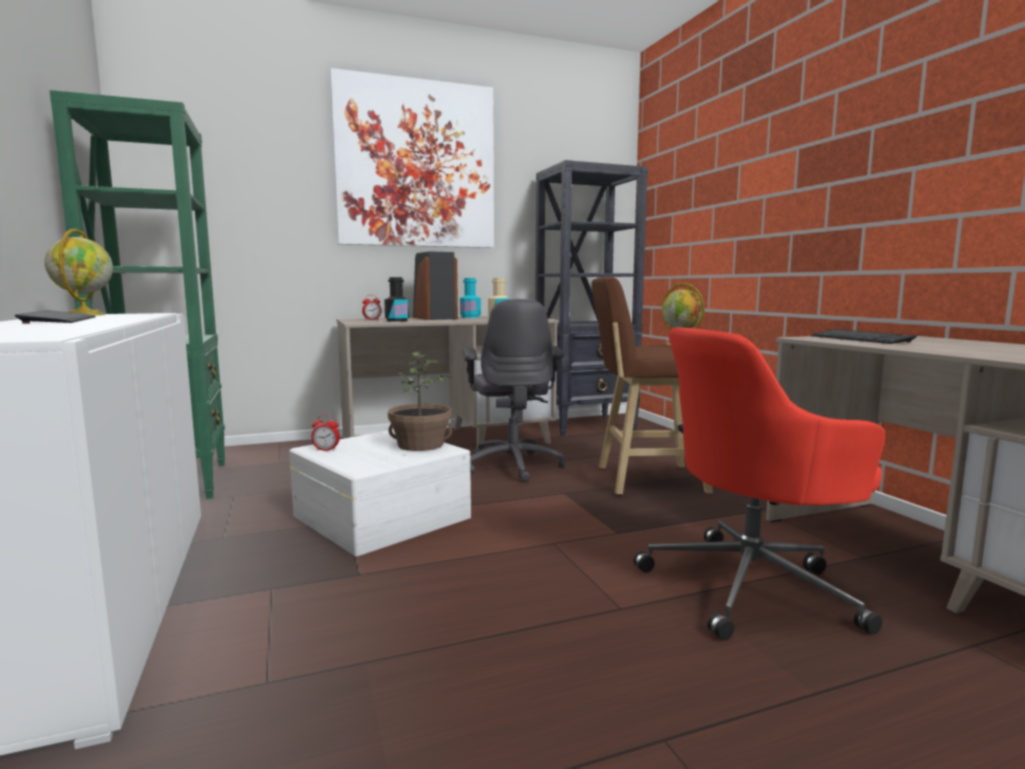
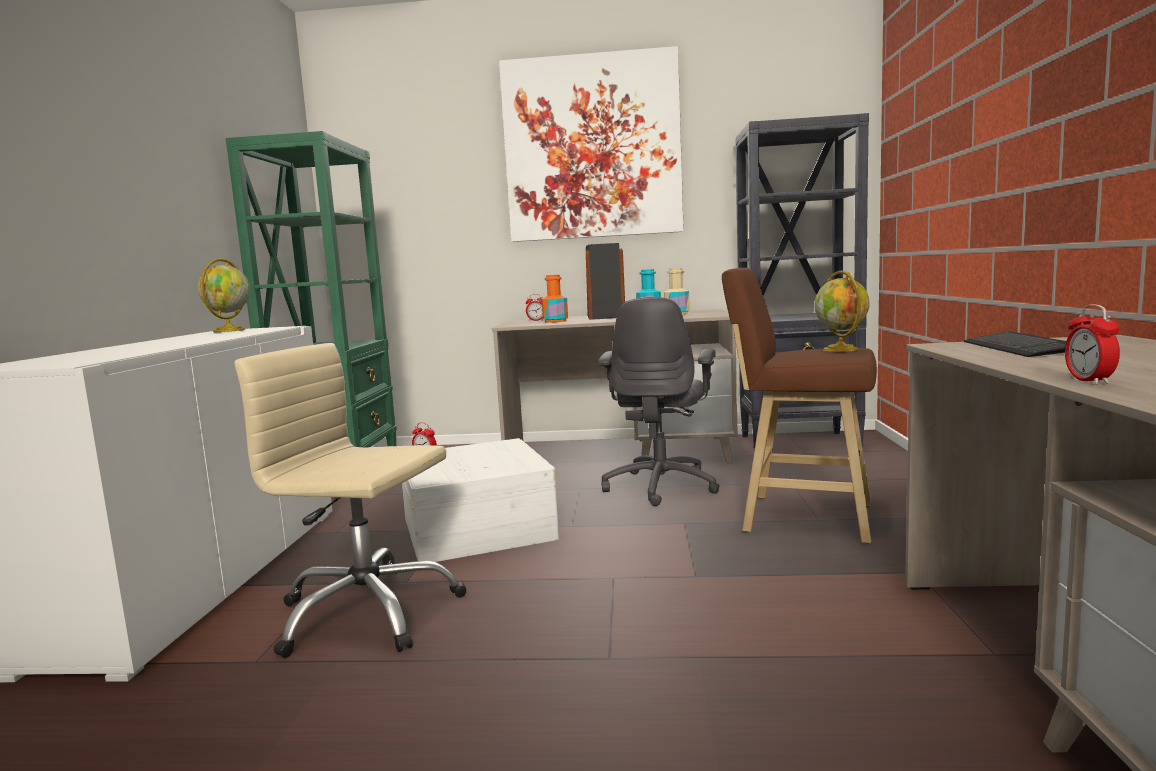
camera: 25 degrees right, 0 degrees up
(59, 320) = (181, 339): keyboard -> none
(348, 610) = (367, 613): none -> beige office chair
(397, 320) = (555, 321): black bottle -> orange bottle
(420, 445) = (512, 458): potted plant -> none
(752, 586) = (790, 662): red office chair -> none
(985, 355) = (1089, 381): none -> alarm clock

